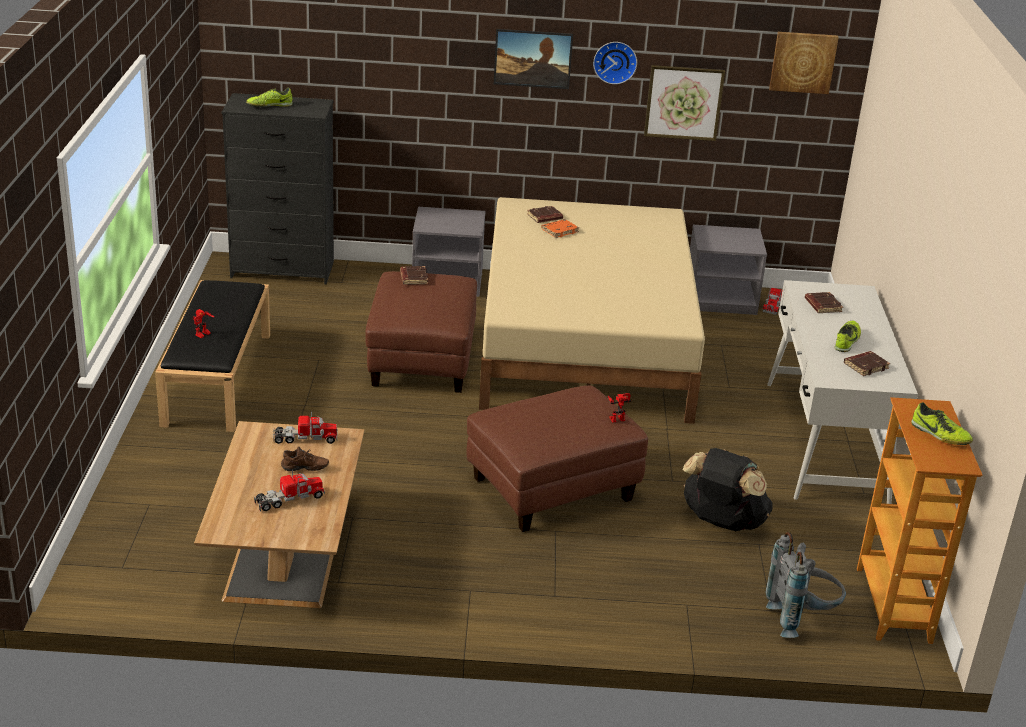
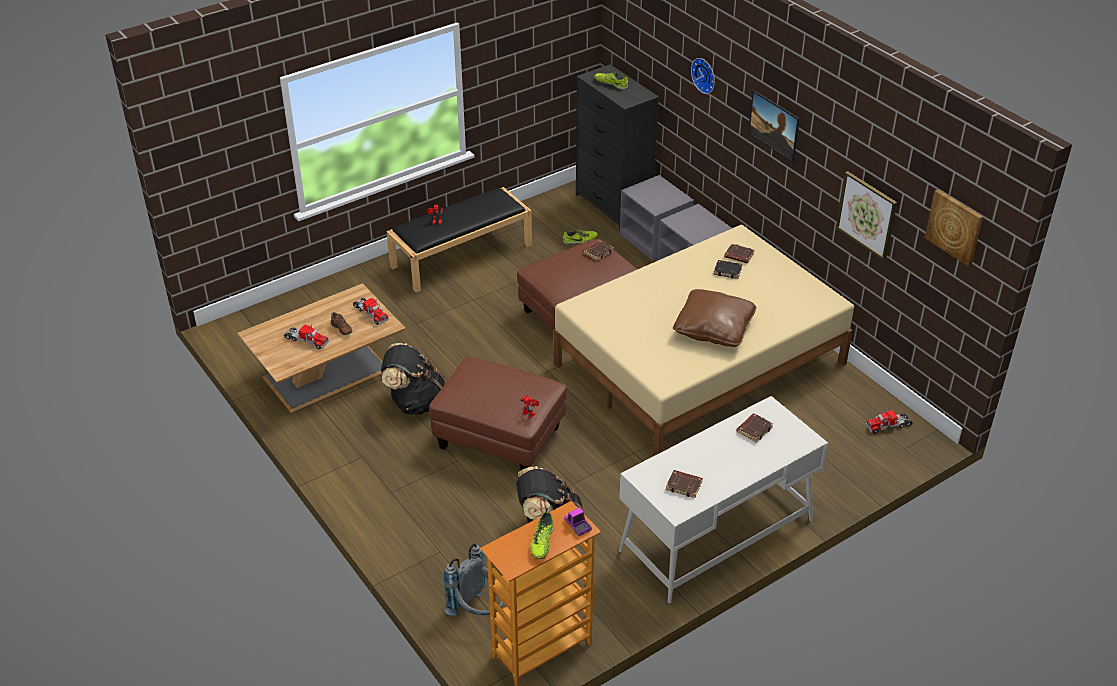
camera: 55 degrees right, 10 degrees up
(423, 515) = (414, 402): none -> black backpack
(559, 231) = (728, 271): orange book -> black book
(615, 61) = (824, 155): wall clock -> wall clock (705, 75)
(634, 272) = (713, 328): none -> brown pillow
(721, 299) = (856, 396): grey nightstand -> grey nightstand (655, 240)
(847, 341) = (712, 462): shoe -> shoe (580, 240)
(932, 408) = (577, 526): none -> toy truck

